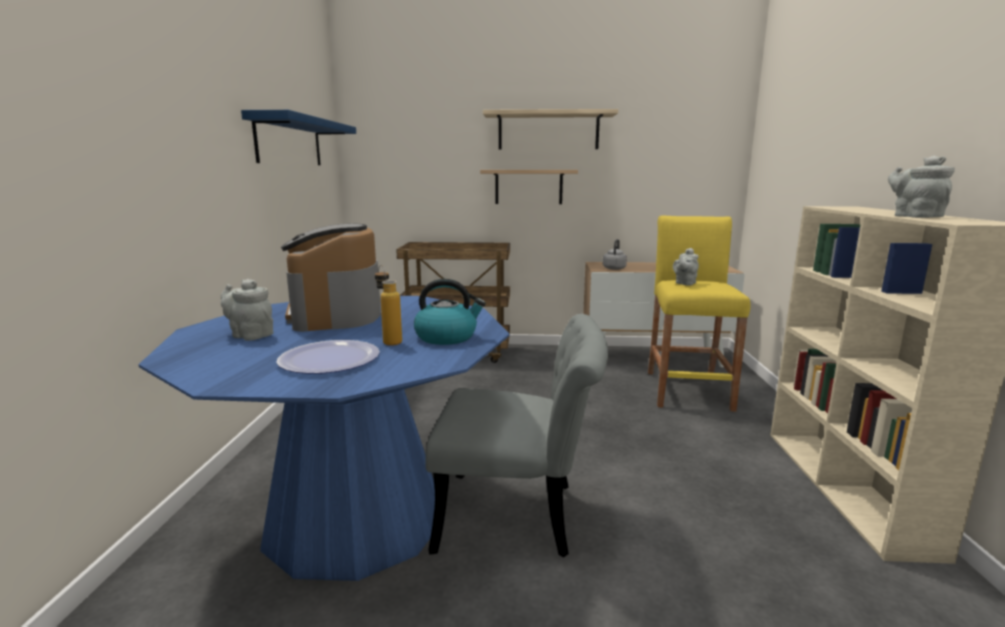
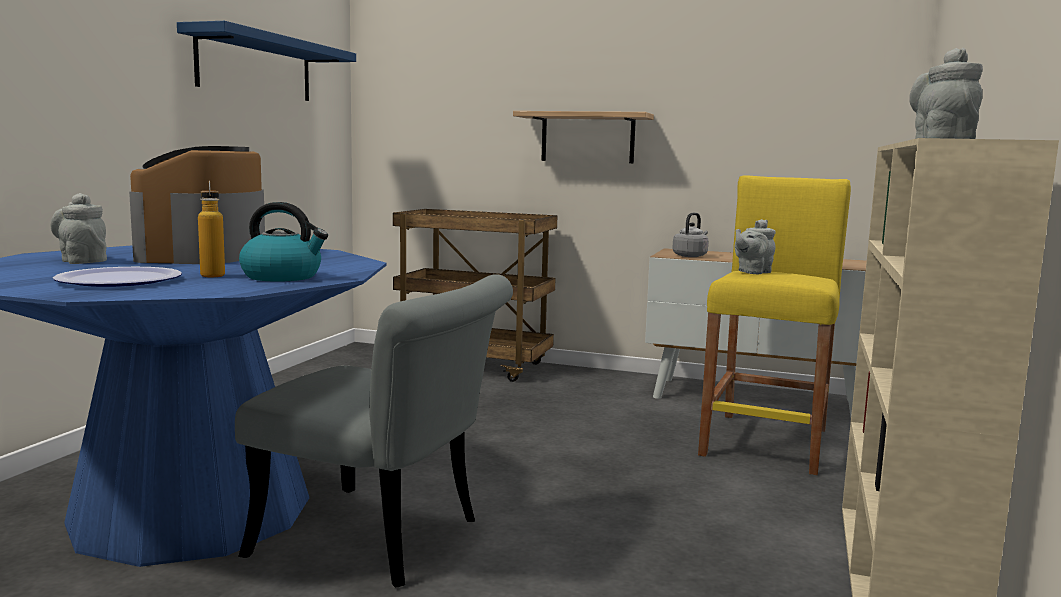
camera: 15 degrees right, 5 degrees down
(548, 131) = (616, 60): shelf -> none

